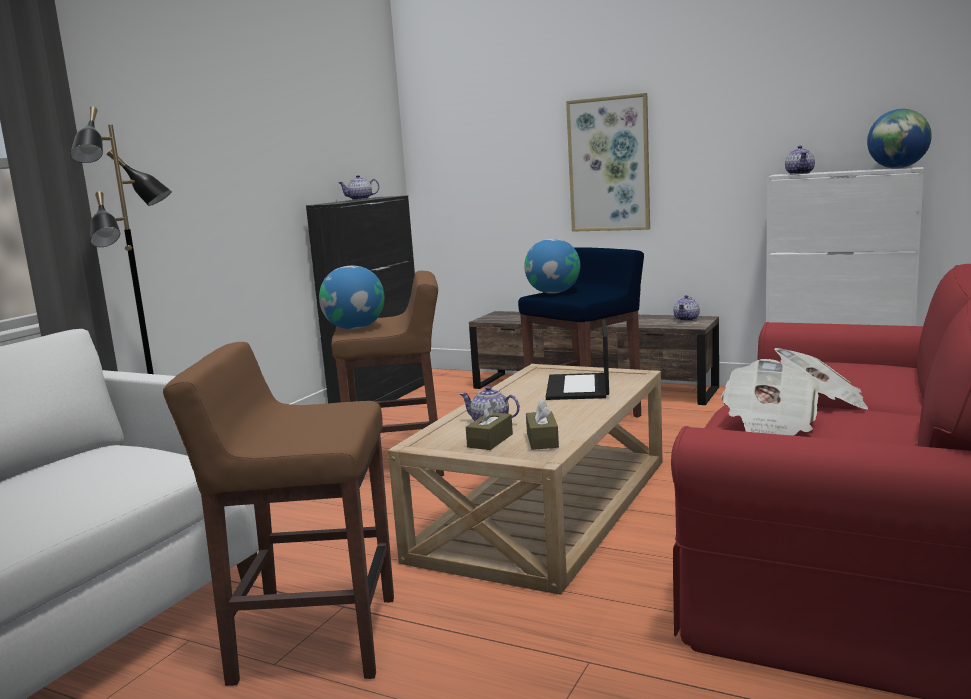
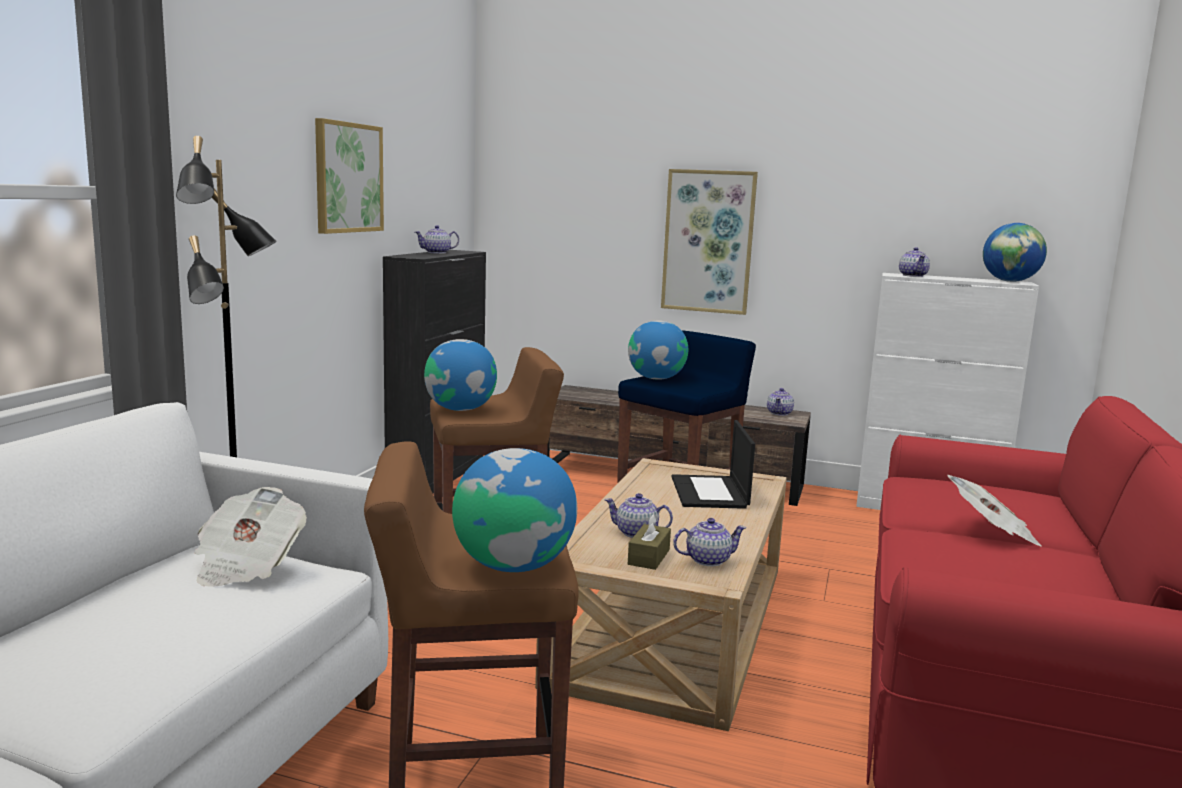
camera: 10 degrees left, 0 degrees up
(264, 138) = (348, 178): none -> picture
(308, 437) = (513, 566): none -> globe
(542, 440) = (707, 560): brown tissue box -> teapot
(769, 425) = (956, 560): newspaper -> newspaper (247, 565)

